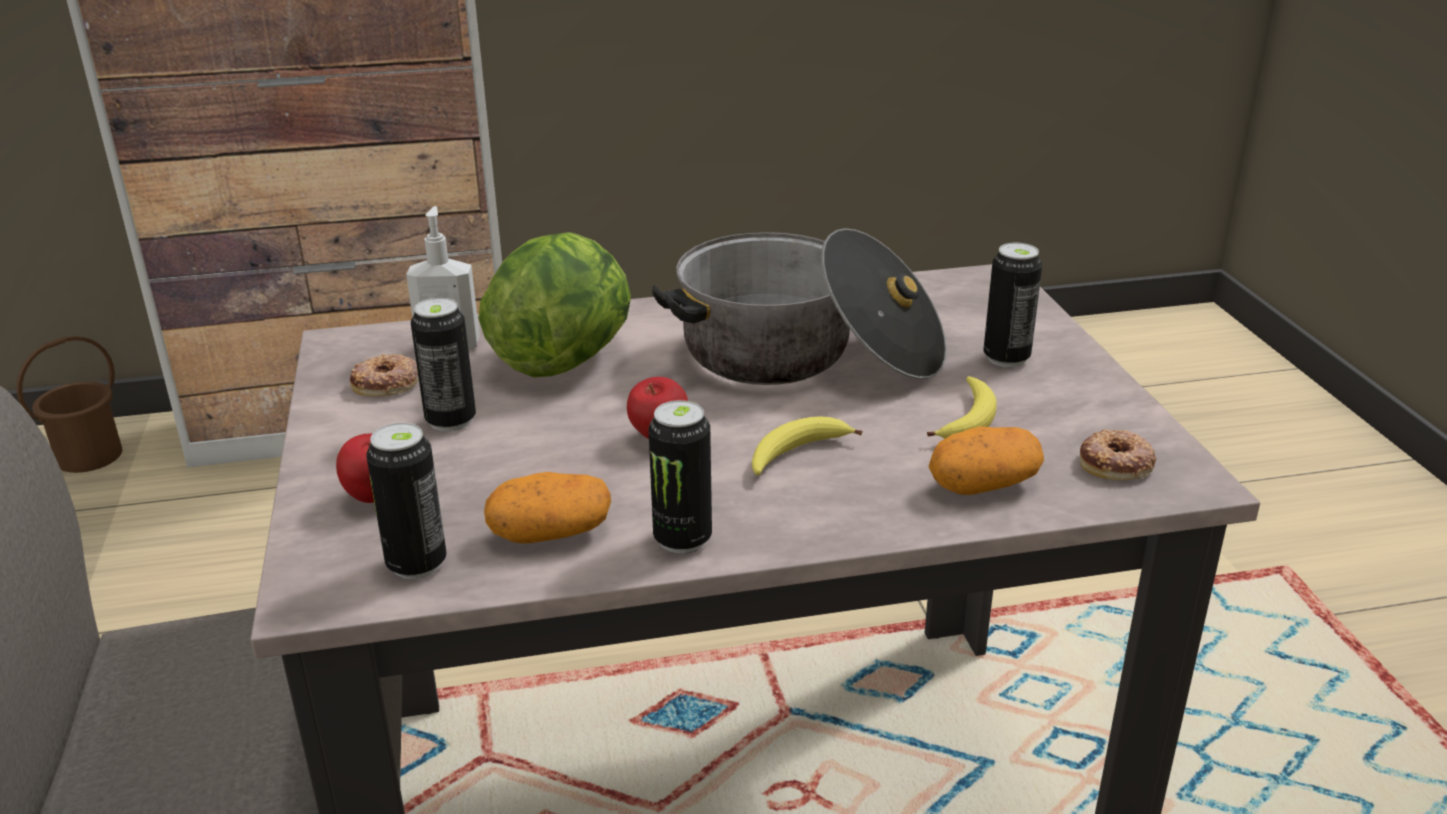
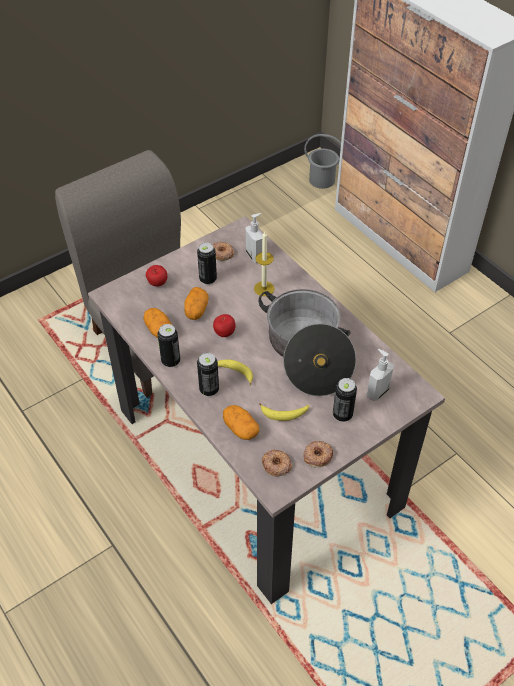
camera: 65 degrees right, 20 degrees up
(88, 456) = (321, 180): brown bucket -> grey bucket
(417, 564) = (131, 308): can -> can (209, 389)
(538, 460) = (196, 310): none -> potato
(565, 359) = (264, 288): lettuce -> candle
(965, 312) = (377, 392): none -> soap dispenser
(1107, 409) = (317, 455): none -> donut

